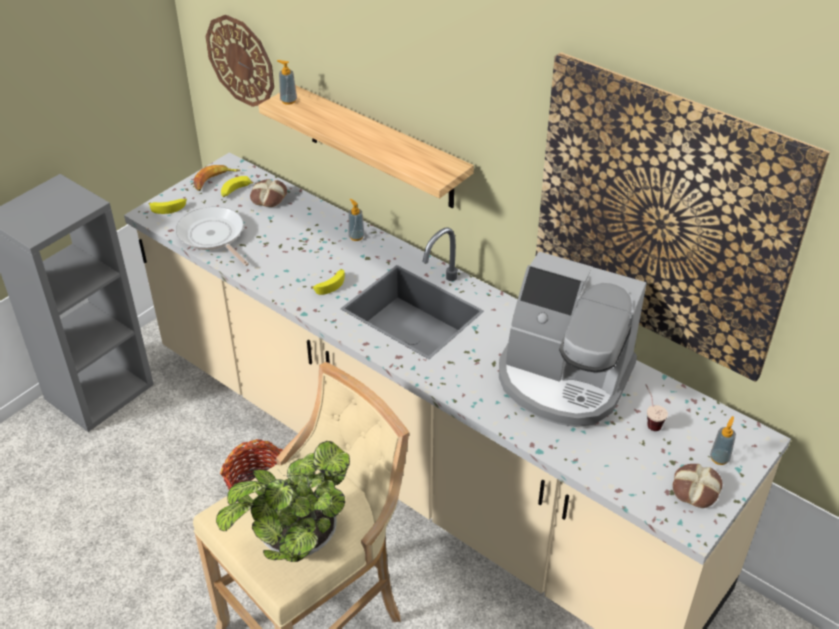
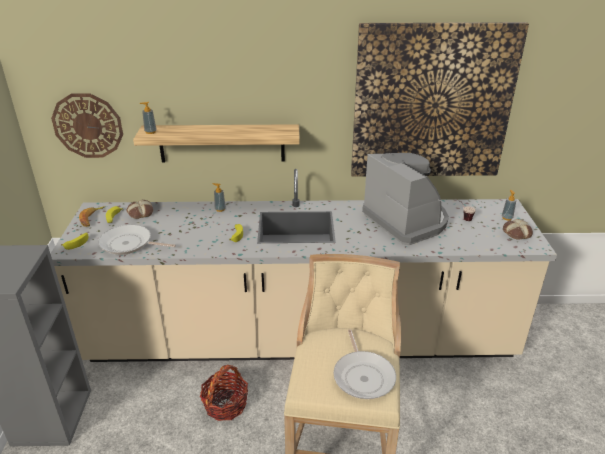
camera: 40 degrees left, 10 degrees down
(294, 544) = (363, 376): potted plant -> frying pan
(563, 379) = (406, 220): coffee machine -> coffee machine turned 105 degrees counterclockwise

